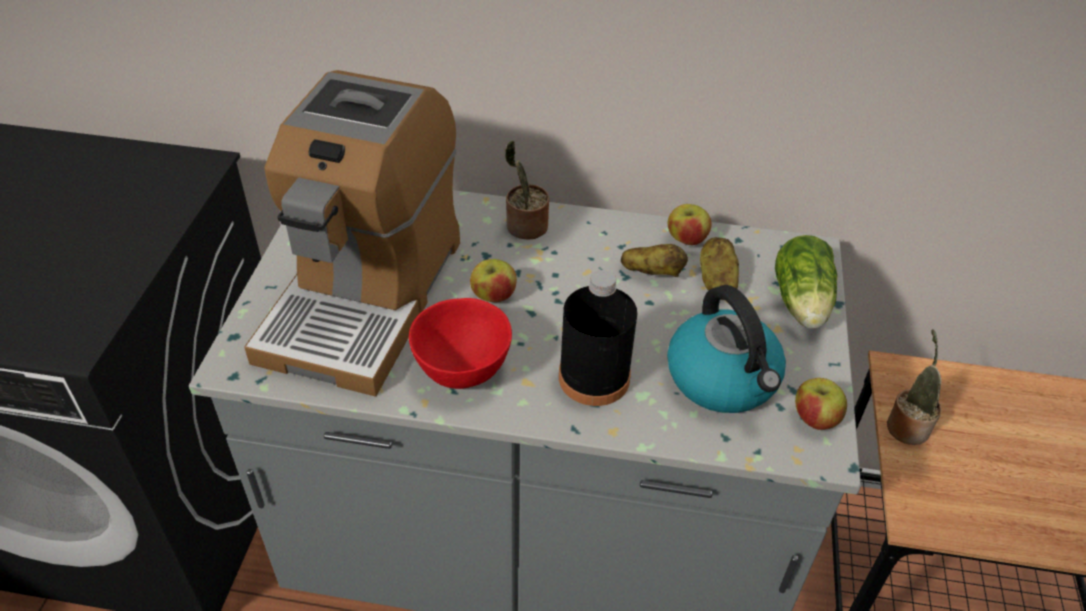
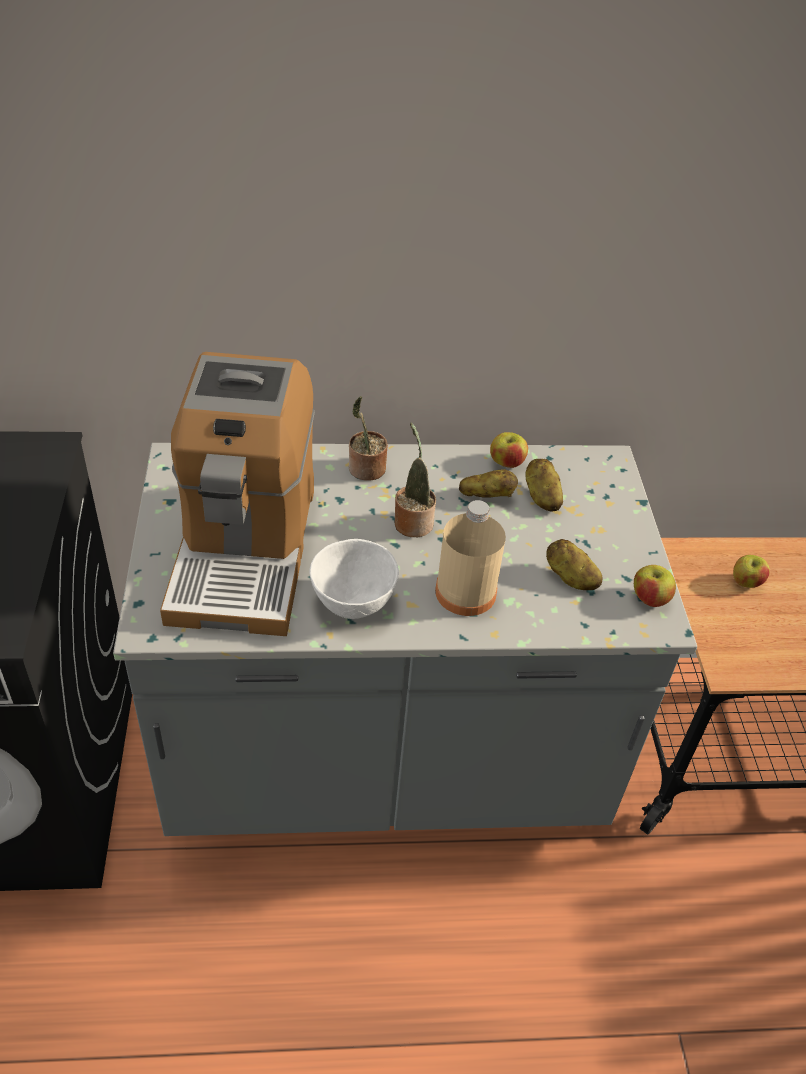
camera: 15 degrees left, 0 degrees up
(463, 369) = (354, 601): red bowl -> white bowl
(494, 296) = (359, 535): apple -> apple (746, 582)
(594, 378) = (465, 592): black bottle -> beige bottle
(723, 379) = (570, 578): kettle -> potato
(801, 304) = (615, 506): lettuce -> none
(906, 425) = (703, 596): potted plant -> potted plant (412, 521)

